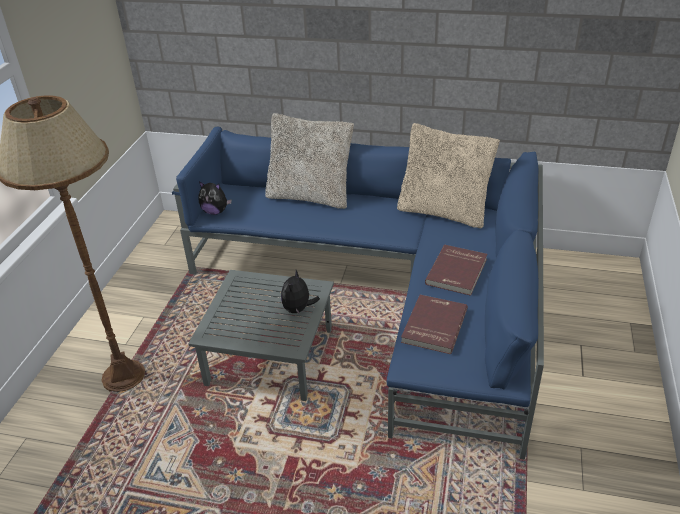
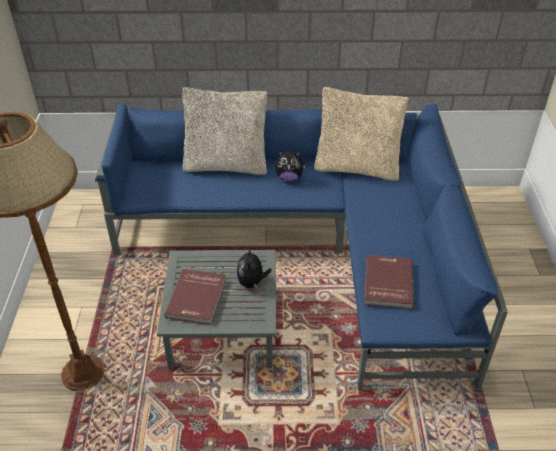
camera: 15 degrees left, 5 degrees up
(215, 212) = (137, 192): plush toy -> plush toy (289, 178)
(457, 272) = (391, 227): red book -> red book (197, 298)

